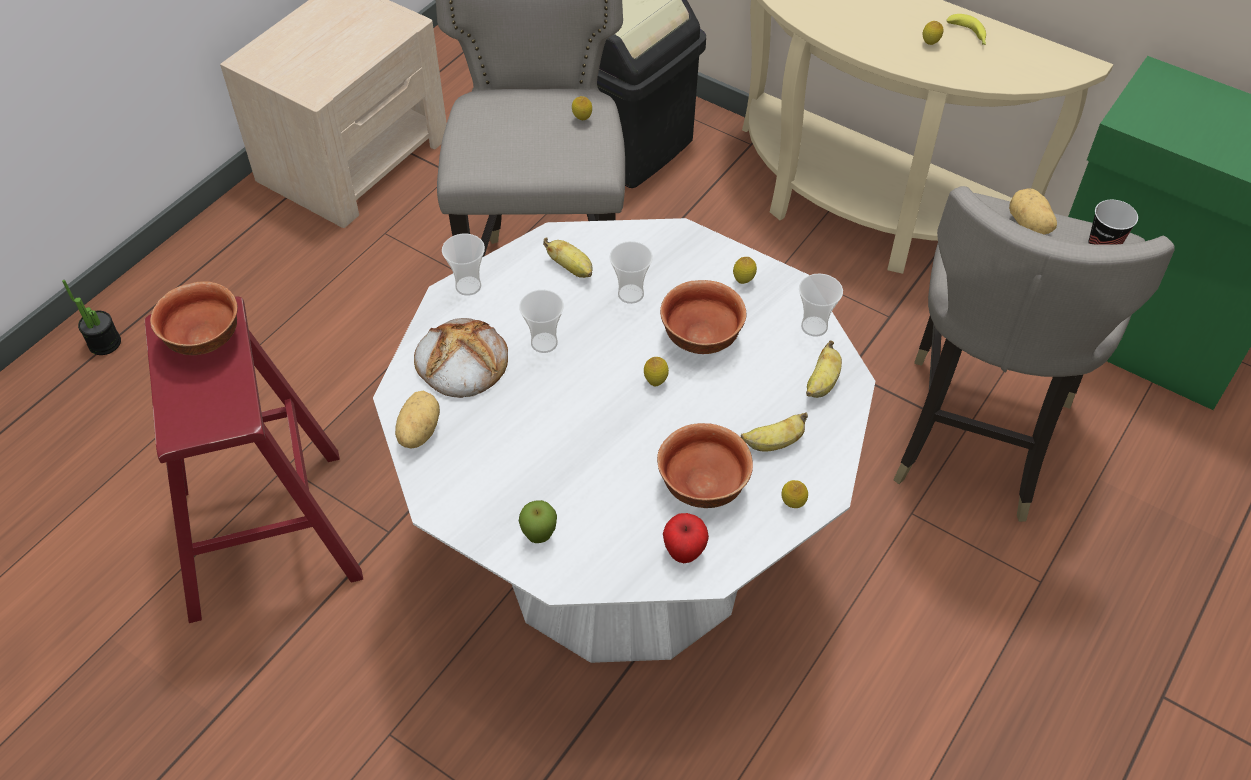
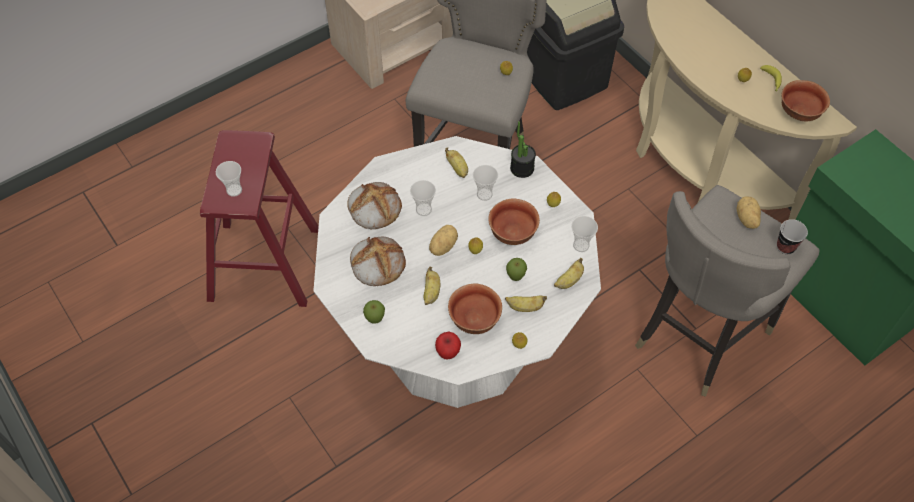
camera: 20 degrees right, 5 degrees up
(105, 343) = (214, 123): potted plant -> potted plant (522, 168)
(202, 339) = (244, 153): bowl -> bowl (798, 112)
(417, 431) = (335, 240): potato -> potato (442, 246)
(468, 286) = (396, 163): cup -> cup (234, 190)
(503, 446) = (377, 263): none -> bread
(614, 465) = (431, 292): none -> banana
(737, 403) = (515, 277): none -> apple

